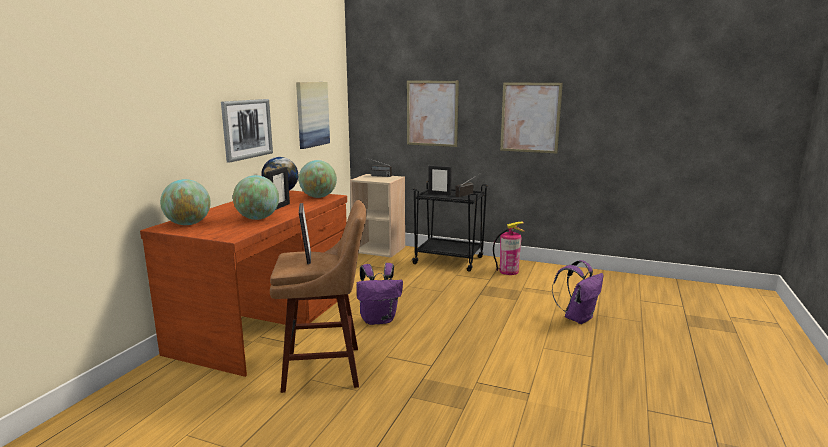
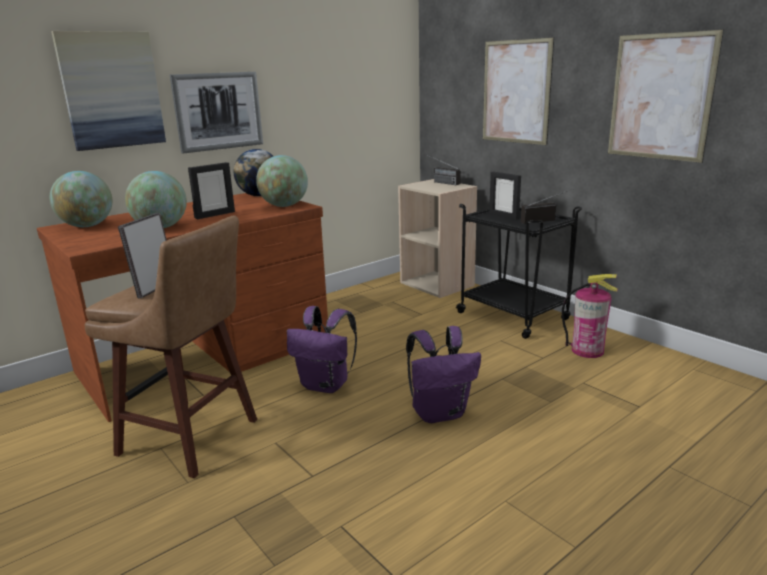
camera: 30 degrees right, 5 degrees up
(312, 114) = (343, 93): picture -> picture (111, 90)
(577, 318) = (624, 462): purple backpack -> purple backpack (440, 413)

